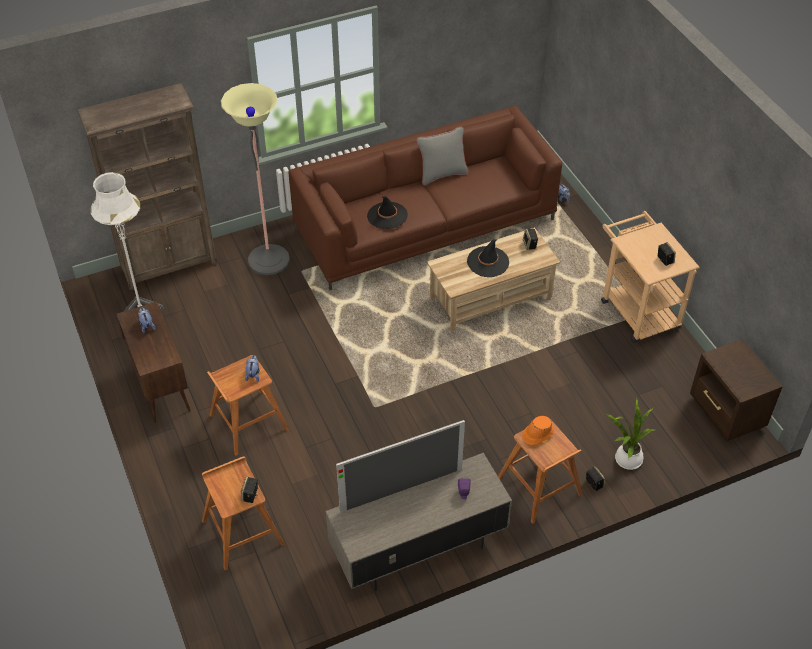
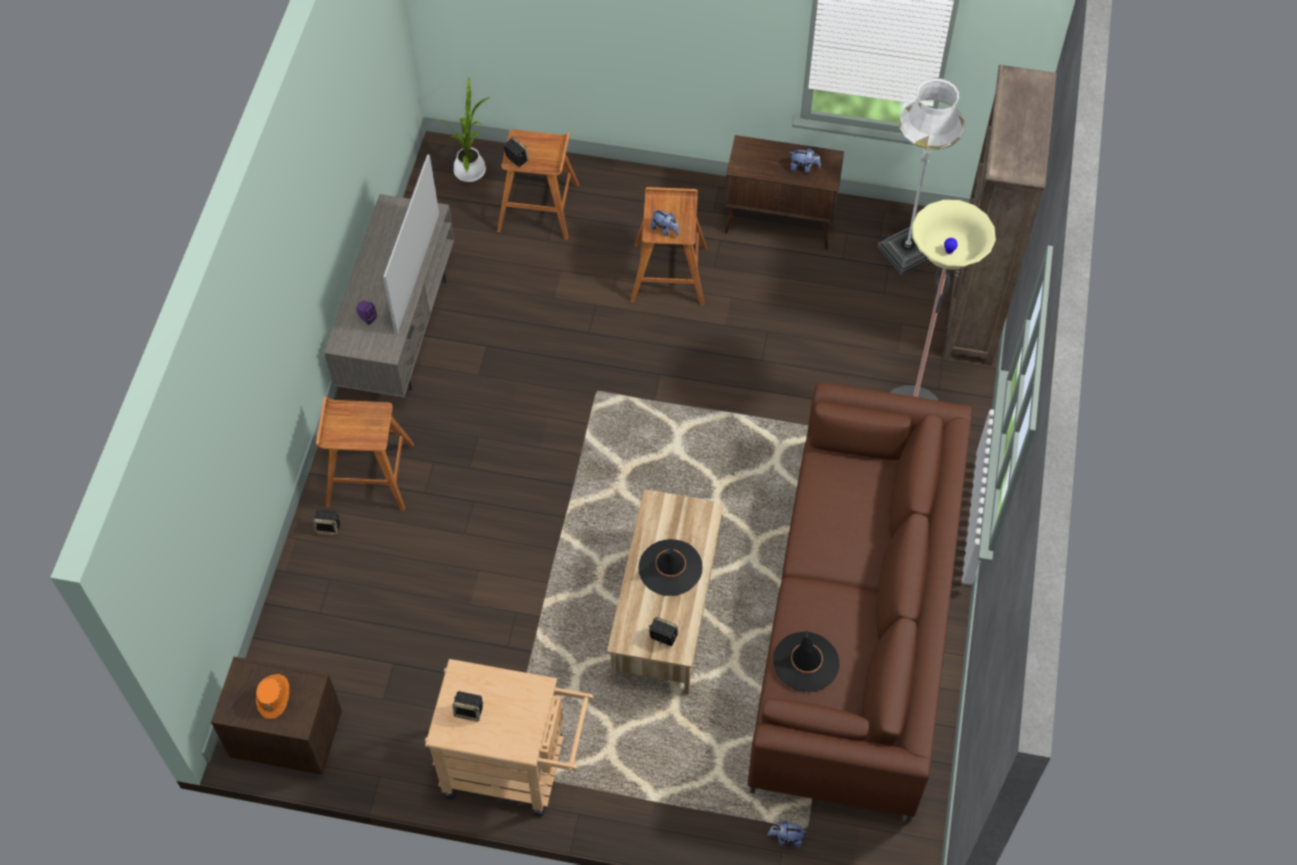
camera: 125 degrees right, 10 degrees up
(387, 215) = (836, 504): black hat -> black hat (806, 662)
(442, 174) = (875, 621): grey pillow -> none
(537, 434) = (374, 425): orange hat -> orange hat (274, 696)
(626, 460) = (327, 581): potted plant -> potted plant (471, 169)

